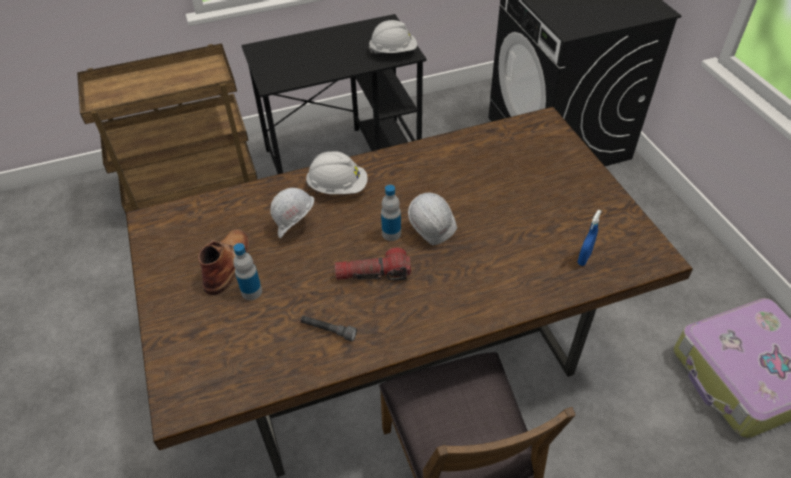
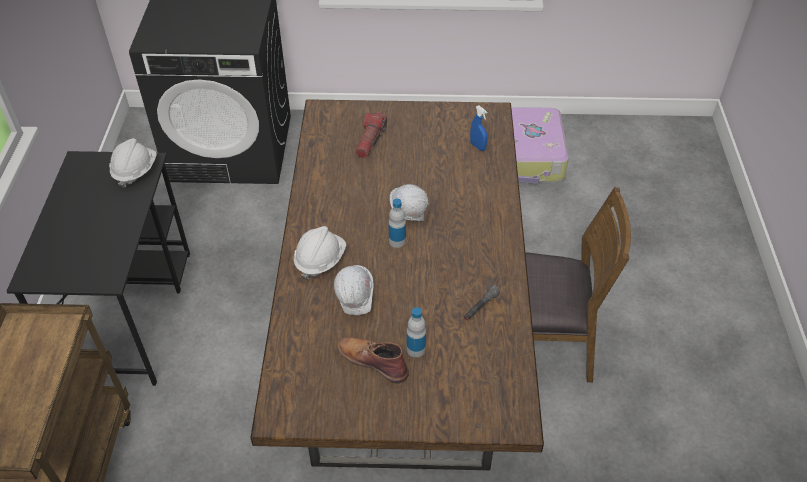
camera: 70 degrees left, 0 degrees up
(373, 274) = (435, 264): flashlight -> flashlight (370, 140)

